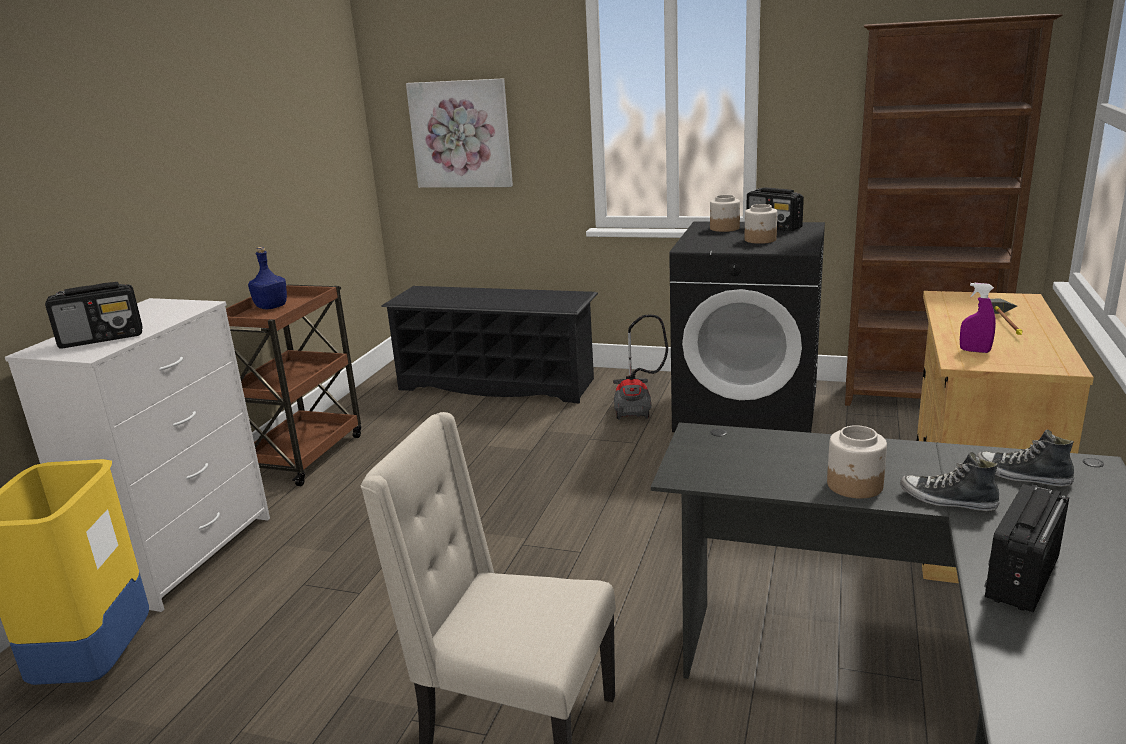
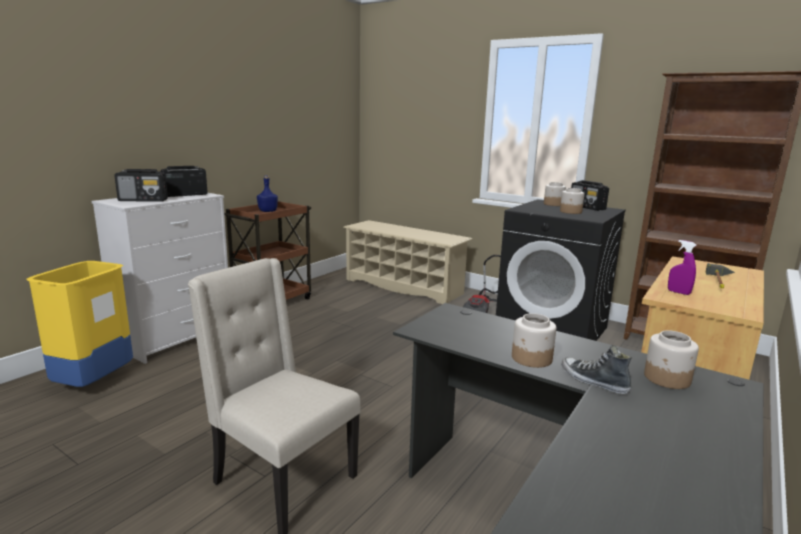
camera: 15 degrees right, 5 degrees down
(461, 134) = (409, 132): picture -> none
(497, 384) = (404, 286): black shoe rack -> beige shoe rack
(1021, 578) = (610, 442): radio -> radio (185, 195)
(1022, 476) = (667, 379): shoe -> jar

